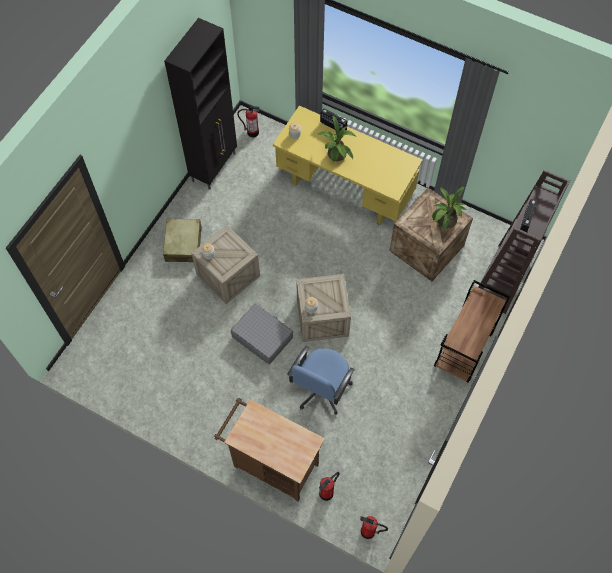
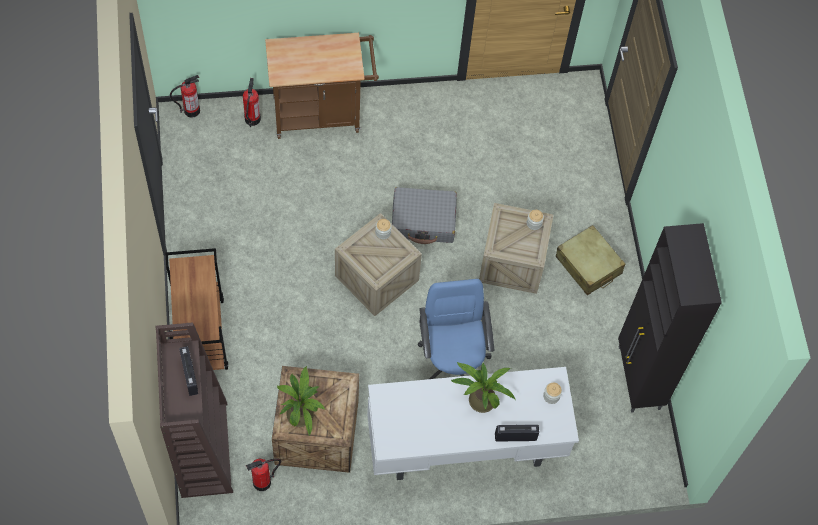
camera: 140 degrees right, 0 degrees up
(253, 132) = (635, 455): fire extinguisher -> fire extinguisher (262, 482)
(321, 389) = (325, 206): blue office chair -> blue office chair (452, 360)
(345, 190) = (464, 448): yellow desk -> white desk

